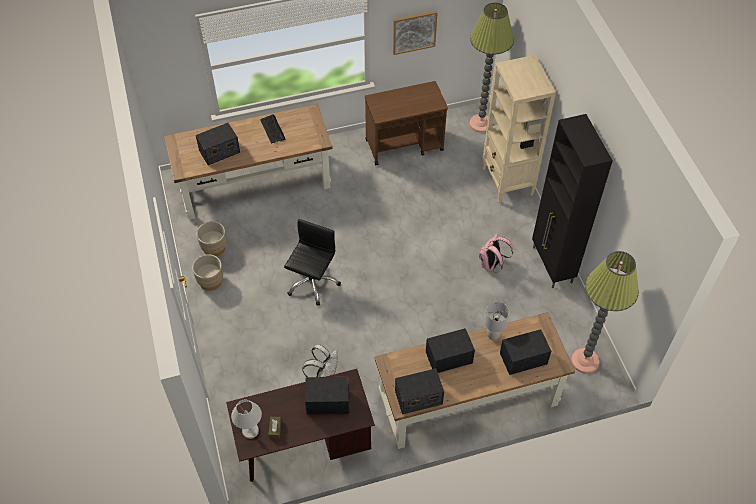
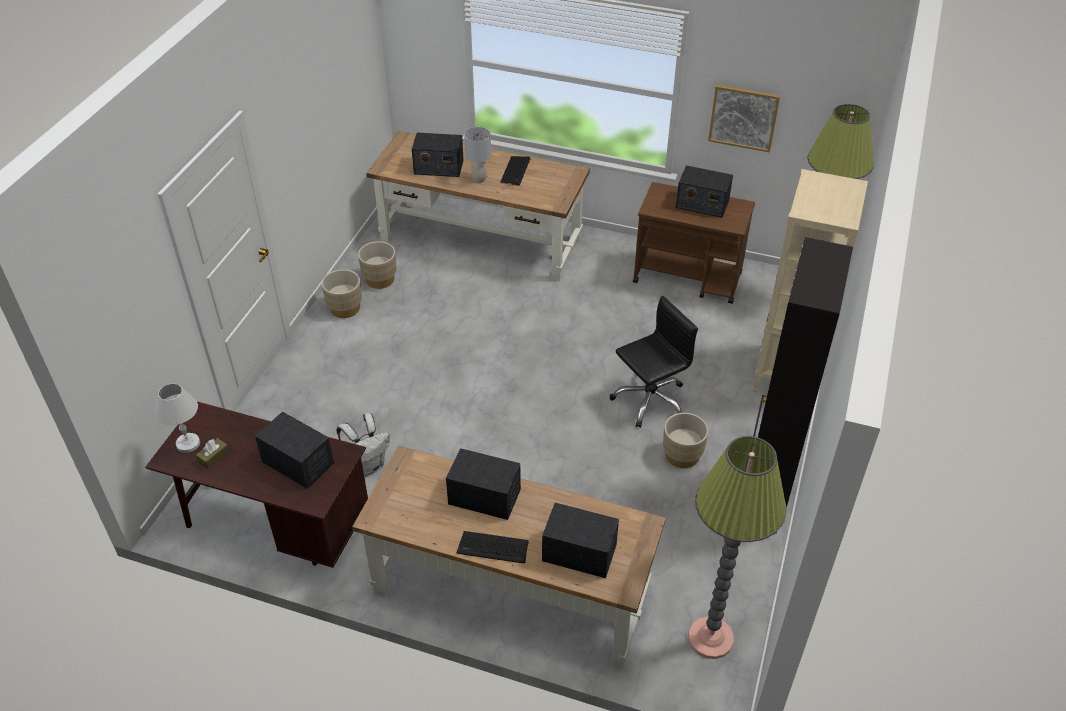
camera: 35 degrees right, 10 degrees down
(312, 282) = (449, 364): black office chair -> black office chair (649, 400)
(418, 397) = (403, 519): radio -> radio (702, 204)
(479, 383) = (493, 548): none -> keyboard
(491, 265) = (682, 455): pink backpack -> beige planter
(493, 335) = (565, 503): grey table lamp -> grey table lamp (479, 179)

